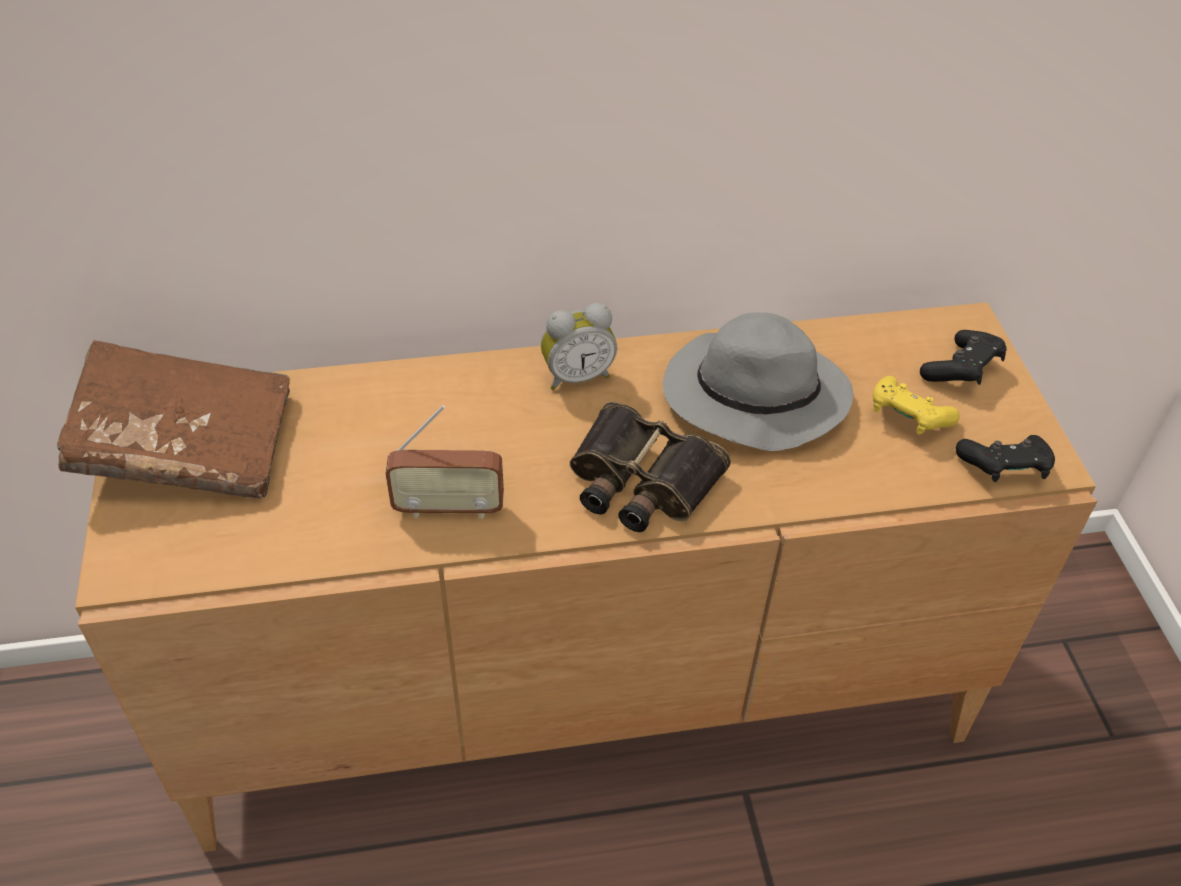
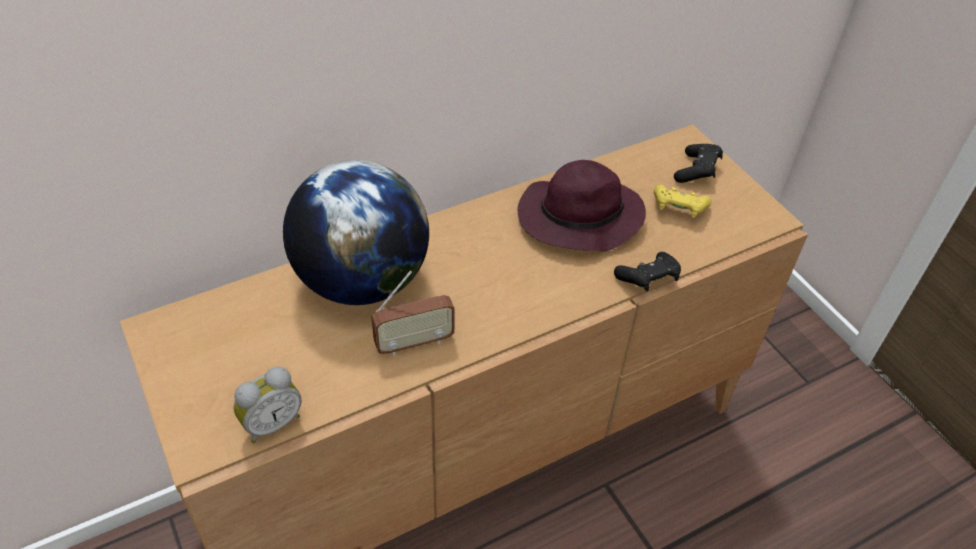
camera: 20 degrees left, 0 degrees up
(186, 445) = (202, 347): brown book -> none
(419, 411) = (361, 281): none -> globe
(576, 376) = (458, 231): alarm clock -> alarm clock (271, 423)
(639, 481) = (532, 292): binoculars -> none
(751, 398) = (578, 219): grey hat -> purple hat
(1003, 469) = (748, 227): black game controller -> black game controller (648, 280)

